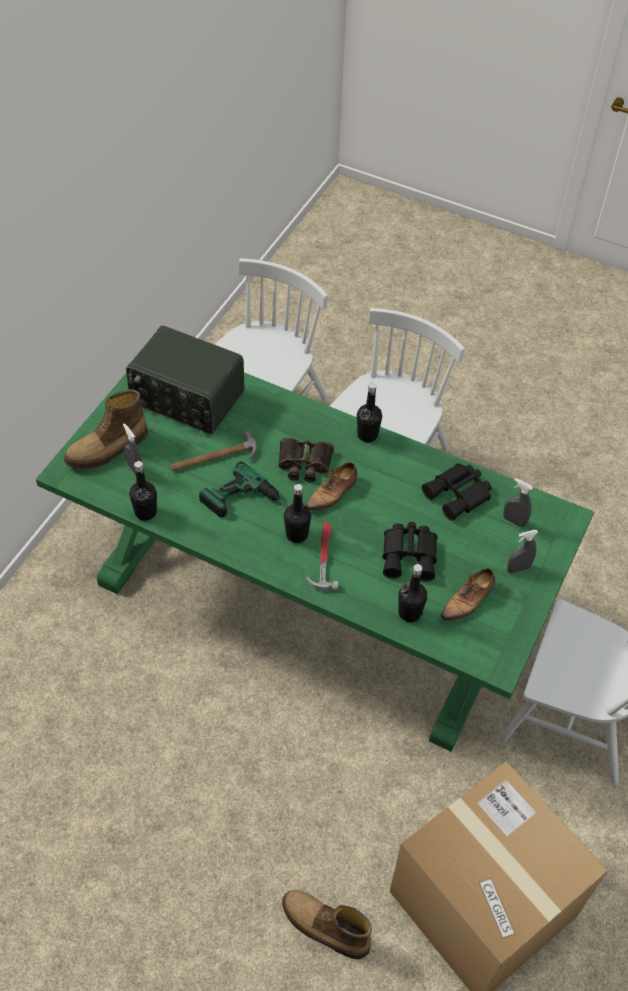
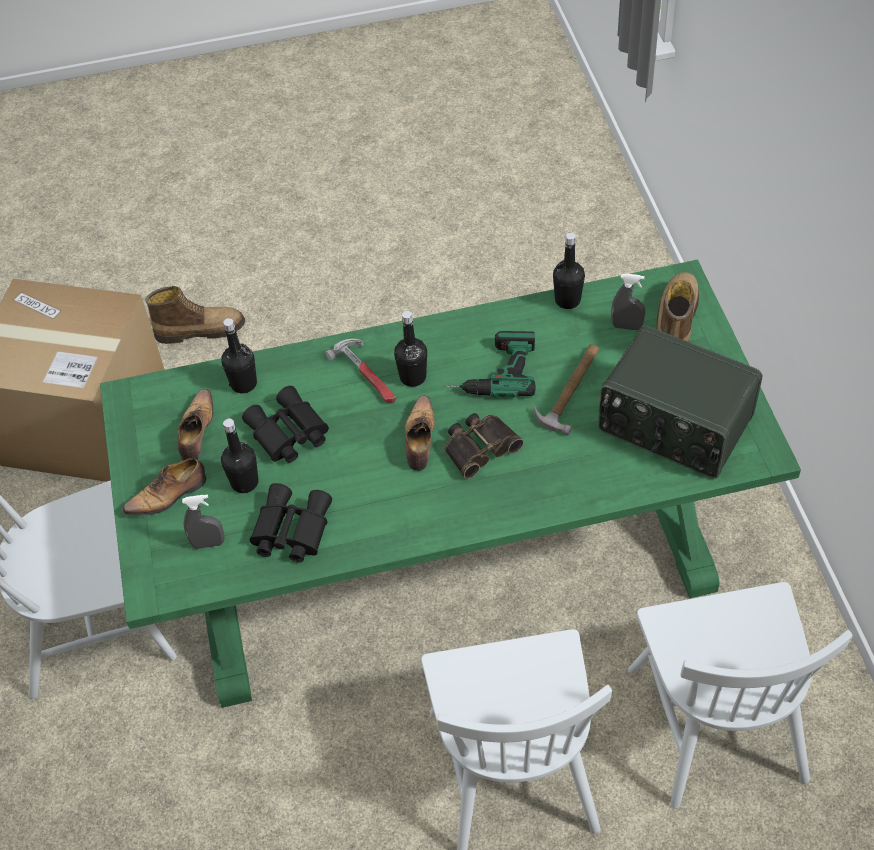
camera: 145 degrees right, 0 degrees up
(187, 399) = (674, 425): radio -> radio turned 135 degrees counterclockwise
(367, 435) = (448, 527): black bottle -> black bottle (244, 482)
(518, 569) = (168, 495): grey spray bottle -> shoe

